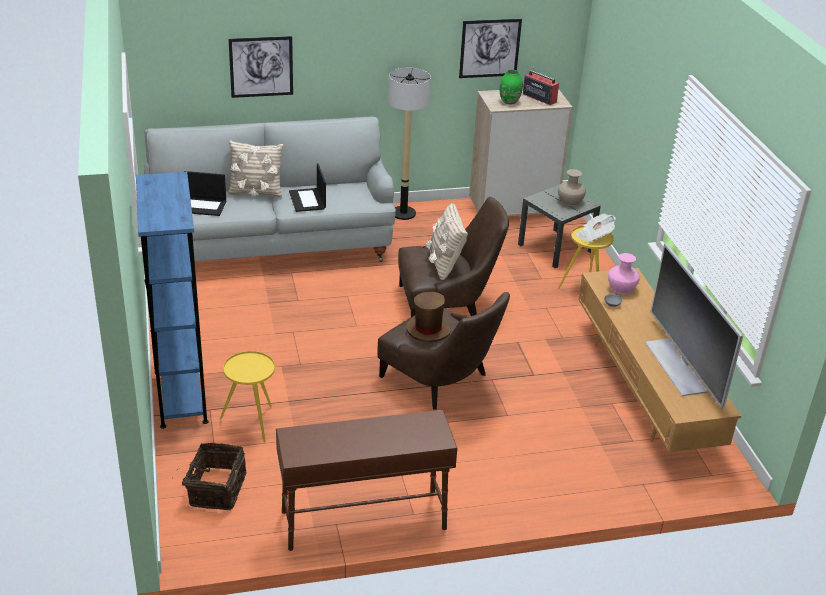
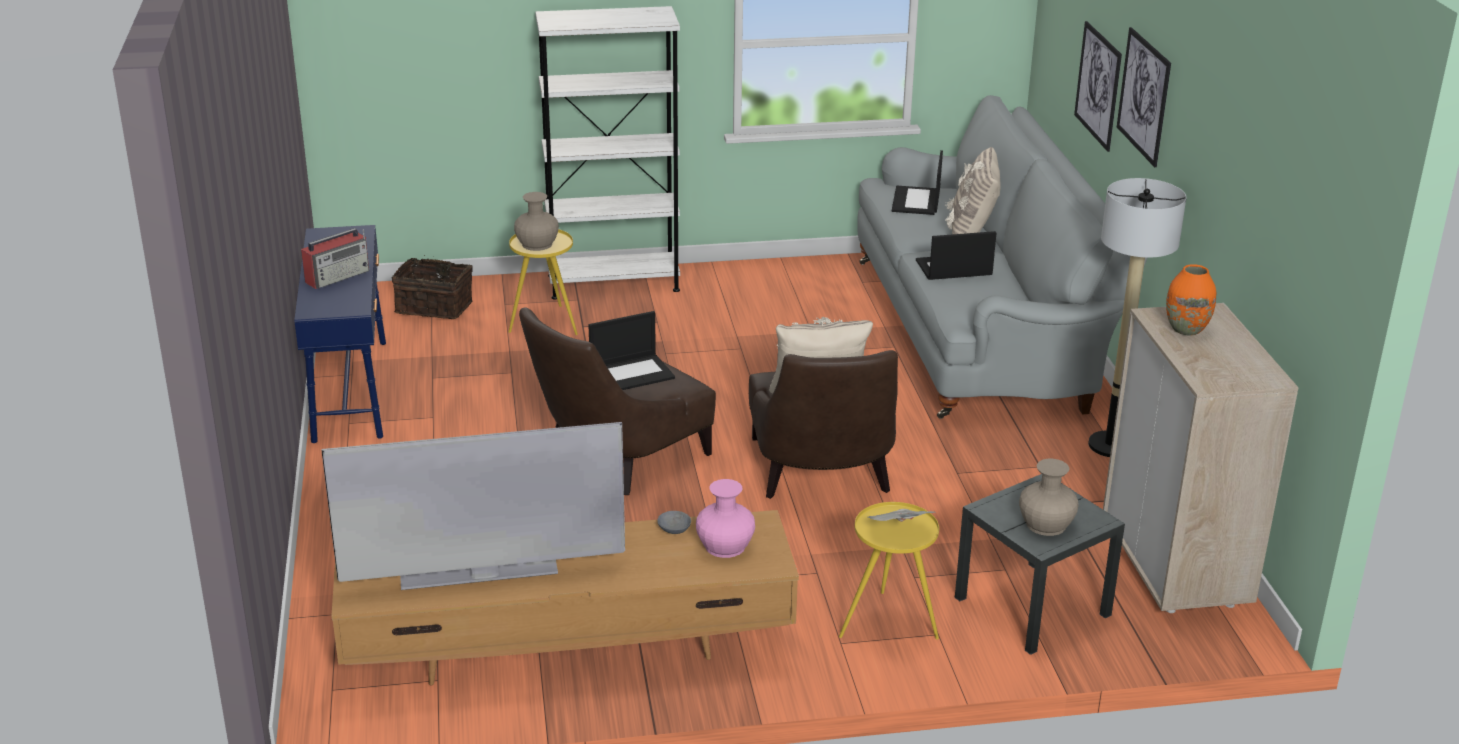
camera: 95 degrees right, 5 degrees down
(181, 392) = (613, 283): blue bookcase -> white bookcase
(250, 370) = (537, 244): none -> beige vase
(363, 520) = (352, 391): brown console table -> blue console table
(428, 330) = (632, 373): brown hat -> laptop
(490, 48) = (1261, 234): picture -> picture (1143, 96)
(509, 102) = (1185, 329): green vase -> orange vase
(539, 98) = (1223, 361): radio -> radio (338, 276)

